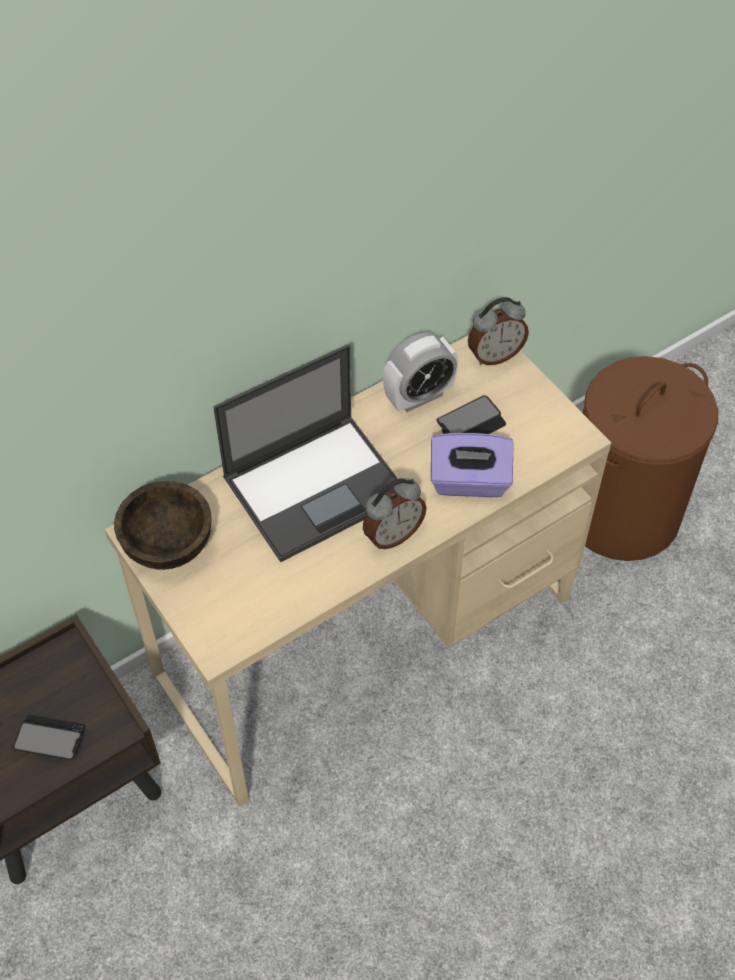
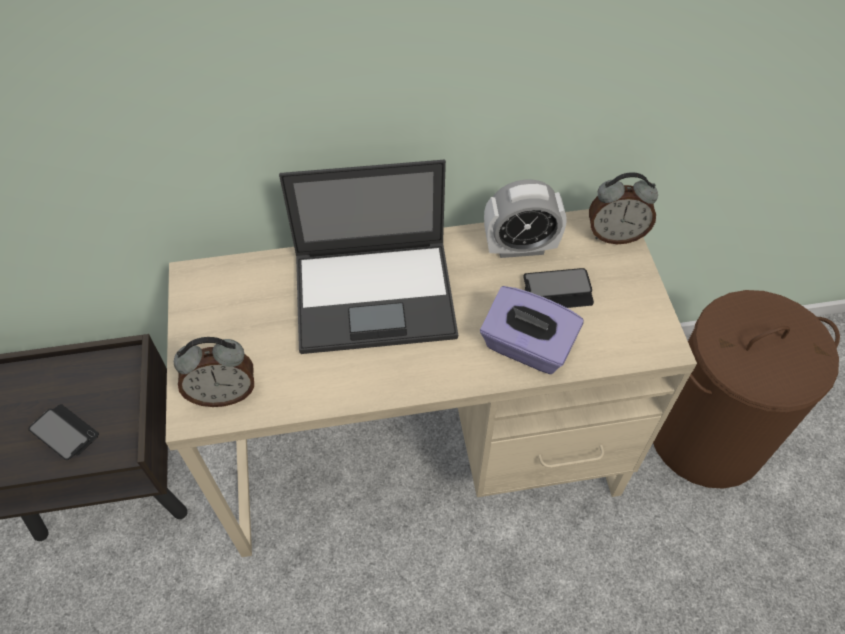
camera: 25 degrees right, 0 degrees up
(168, 543) = (213, 297): brown bowl -> none
(392, 534) = (422, 369): alarm clock -> alarm clock (224, 393)

